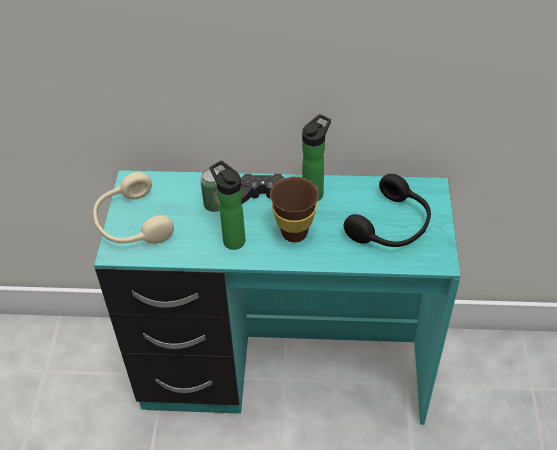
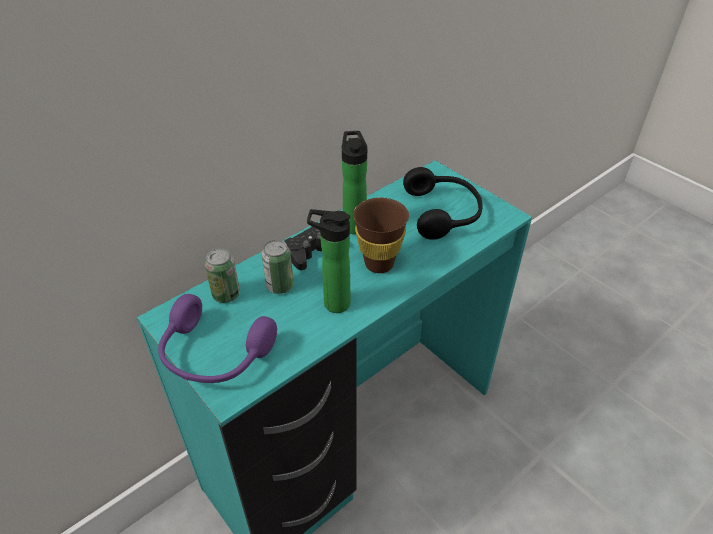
camera: 45 degrees left, 5 degrees down
(131, 223) = (213, 355): beige headphones -> purple headphones
(178, 189) = (226, 295): none -> can

